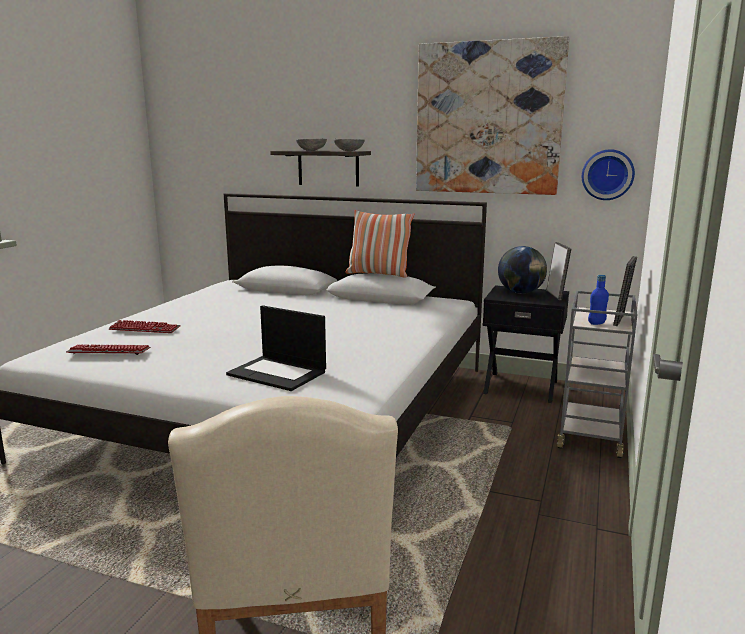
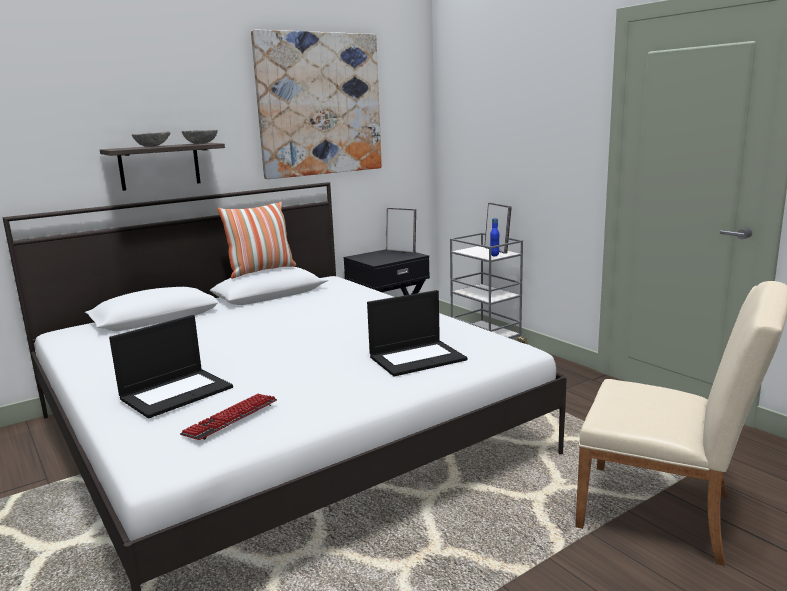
camera: 55 degrees left, 0 degrees up
(144, 329) = (177, 392): keyboard -> laptop
(521, 293) = (378, 256): globe -> none
(607, 174) = (409, 147): wall clock -> none

